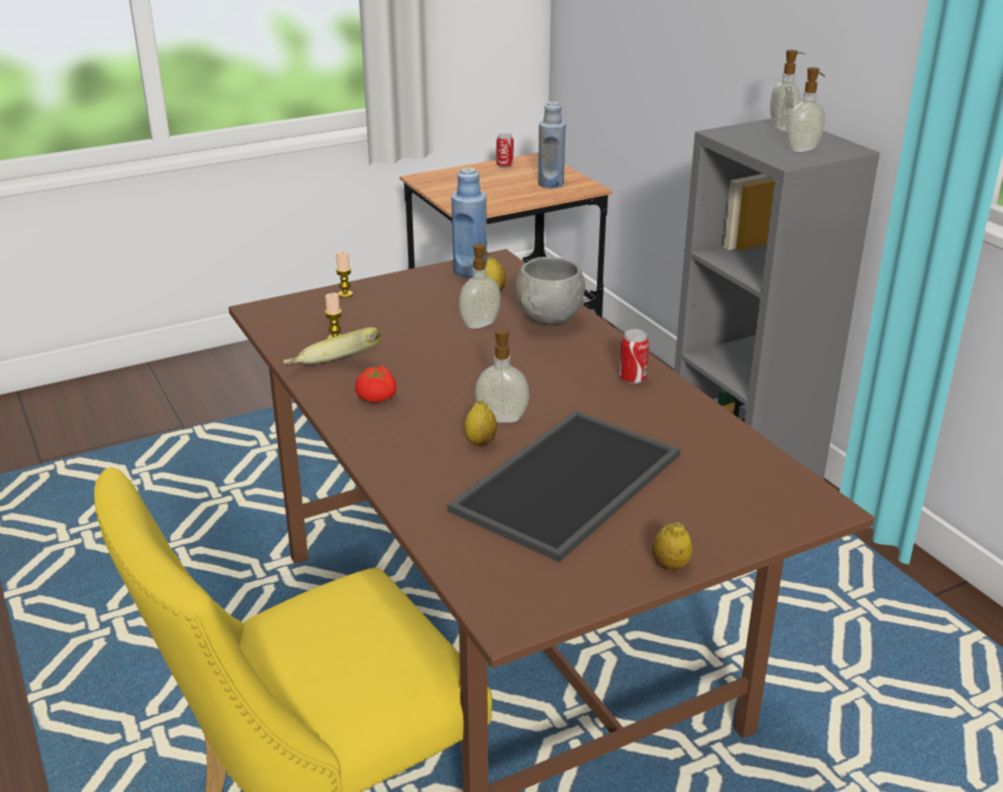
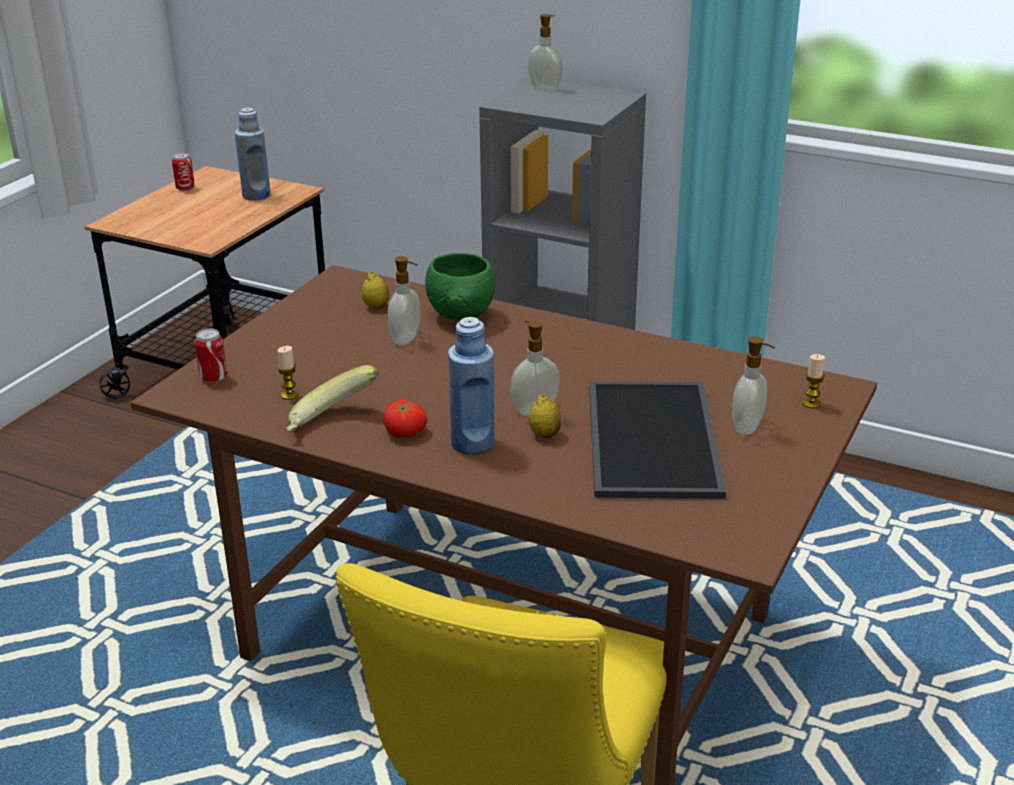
camera: 35 degrees left, 0 degrees up
(345, 294) = (238, 352): candle -> candle (811, 403)
(470, 271) = (329, 294): blue bottle -> blue bottle (473, 443)
(548, 321) = (461, 317): grey bowl -> green bowl
(632, 379) = (592, 342): can -> can (213, 378)
(670, 566) = (800, 468): lemon -> none
(803, 150) = (589, 103): soap dispenser -> soap dispenser (748, 427)

